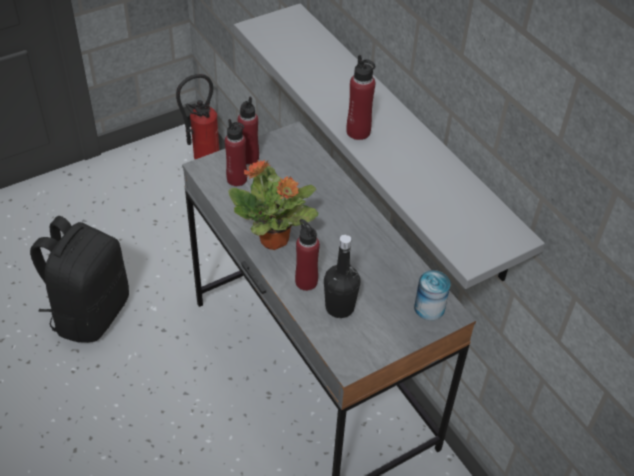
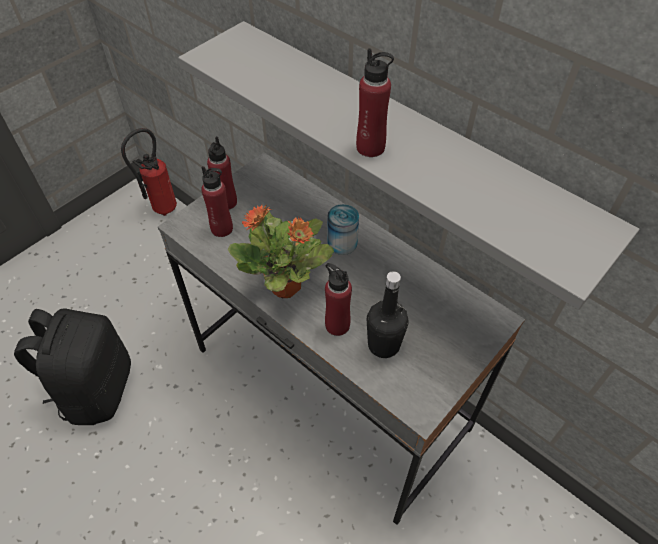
camera: 15 degrees left, 5 degrees up
(429, 308) = (474, 319): can -> can (342, 243)

